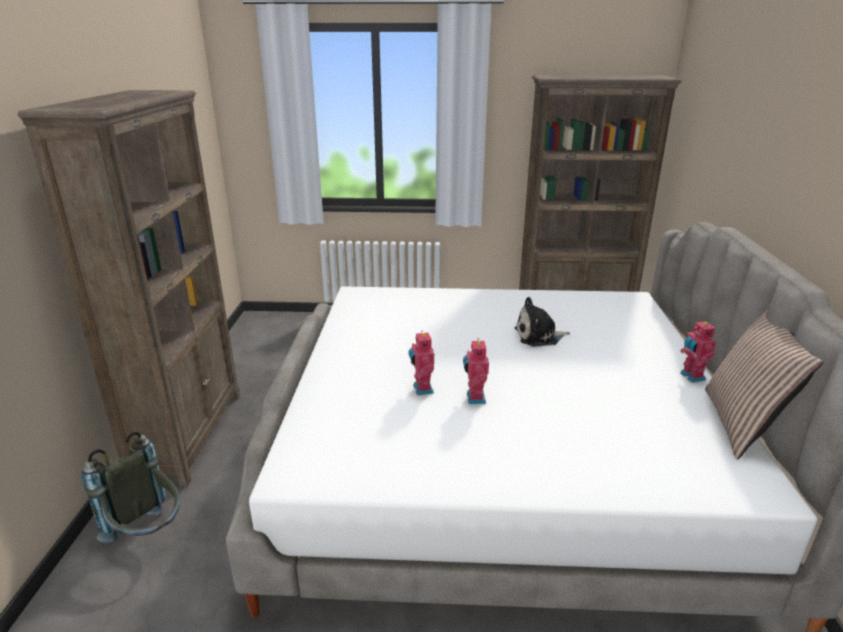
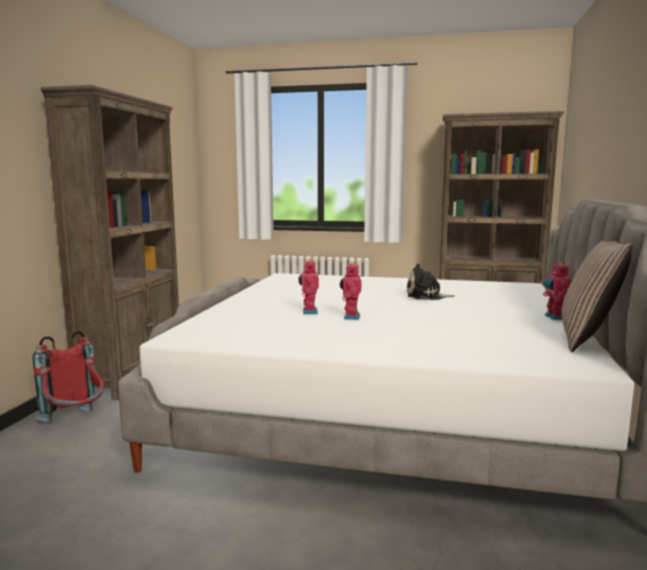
camera: 10 degrees right, 15 degrees down
(148, 535) = (75, 422): grey backpack -> red backpack

